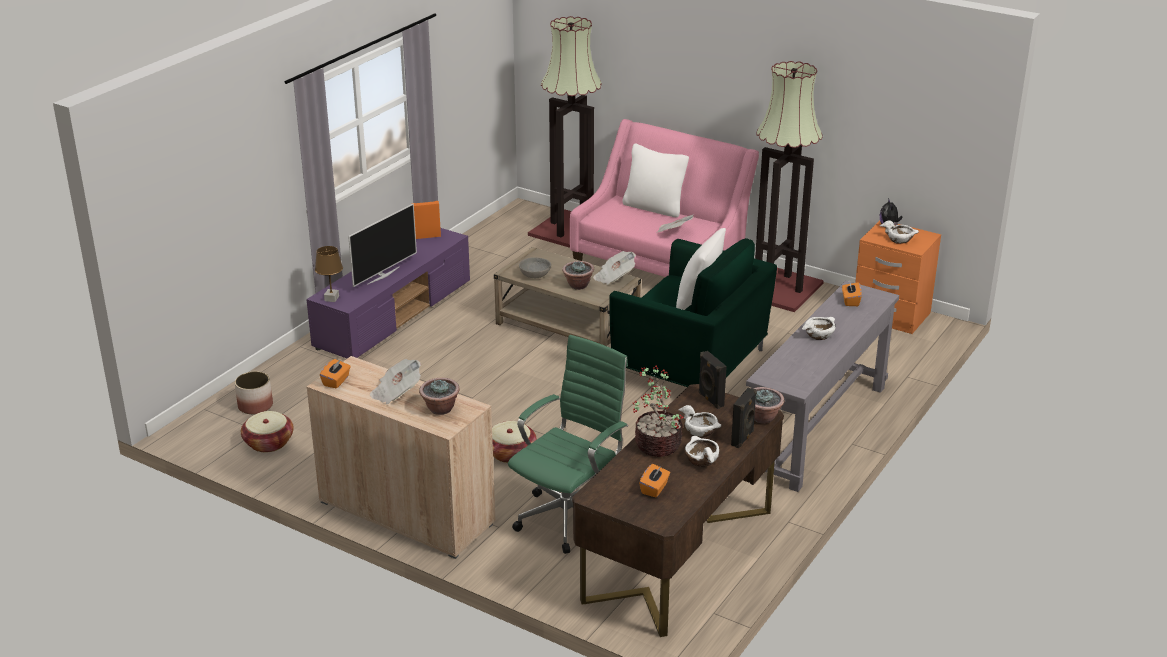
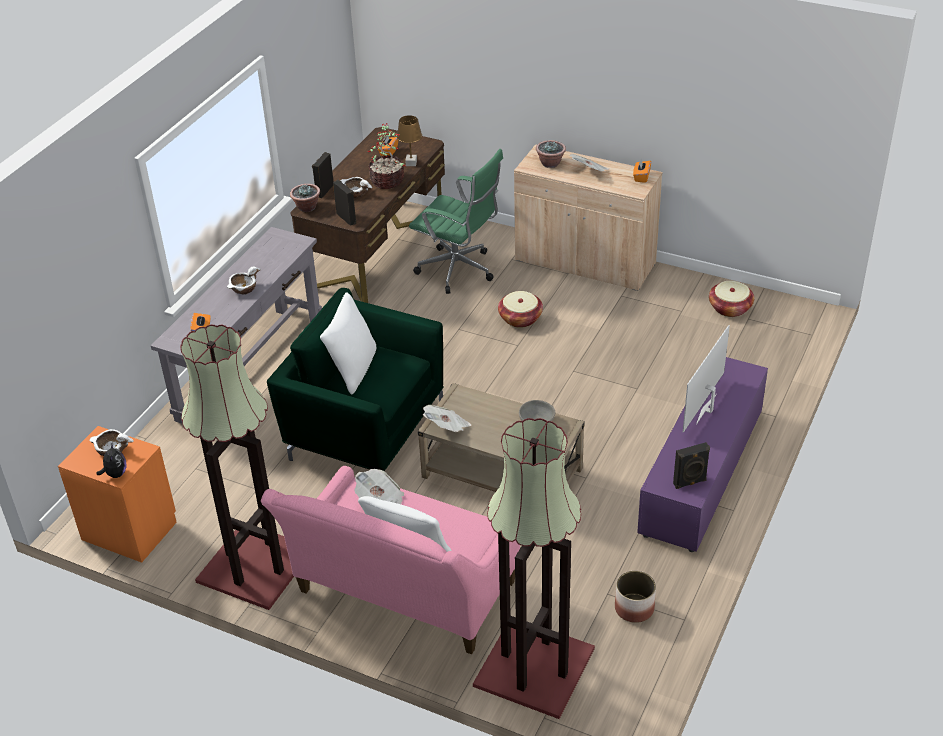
camera: 175 degrees right, 10 degrees up
(255, 406) = (768, 342): planter -> planter (634, 608)
(331, 298) = (741, 370): brown table lamp -> brown table lamp (411, 163)
(427, 236) = (690, 483): orange speaker -> black speaker
(570, 517) = (459, 271): green office chair -> green office chair turned 90 degrees counterclockwise
(578, 285) = (485, 411): potted plant -> none
(701, 460) = (356, 173): white bowl -> none

